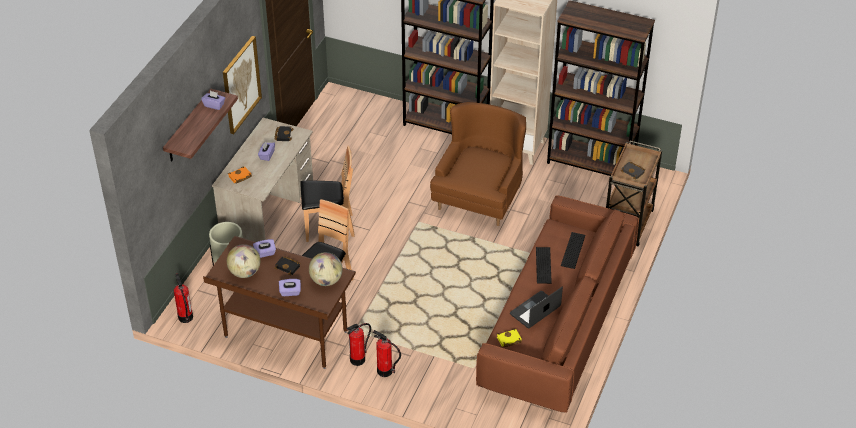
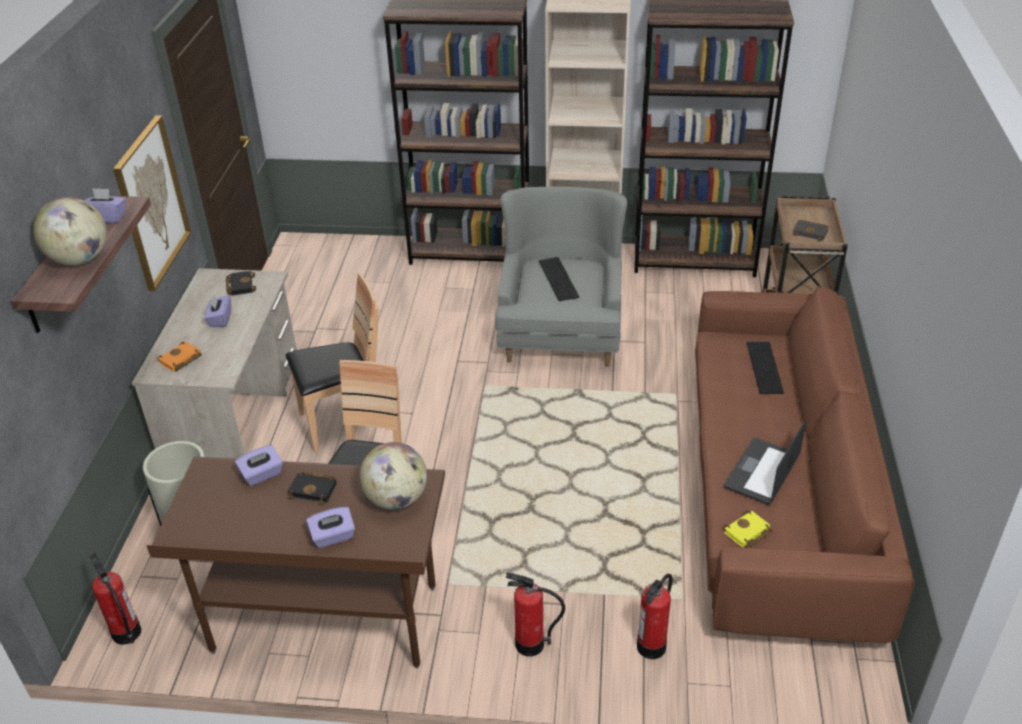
camera: 15 degrees left, 5 degrees down
(245, 272) = (231, 519): globe -> globe (80, 259)
(357, 360) = (473, 635): fire extinguisher -> fire extinguisher (651, 646)
(480, 196) = (561, 331): brown armchair -> grey armchair
(543, 265) = (733, 398): keyboard -> keyboard (558, 279)

